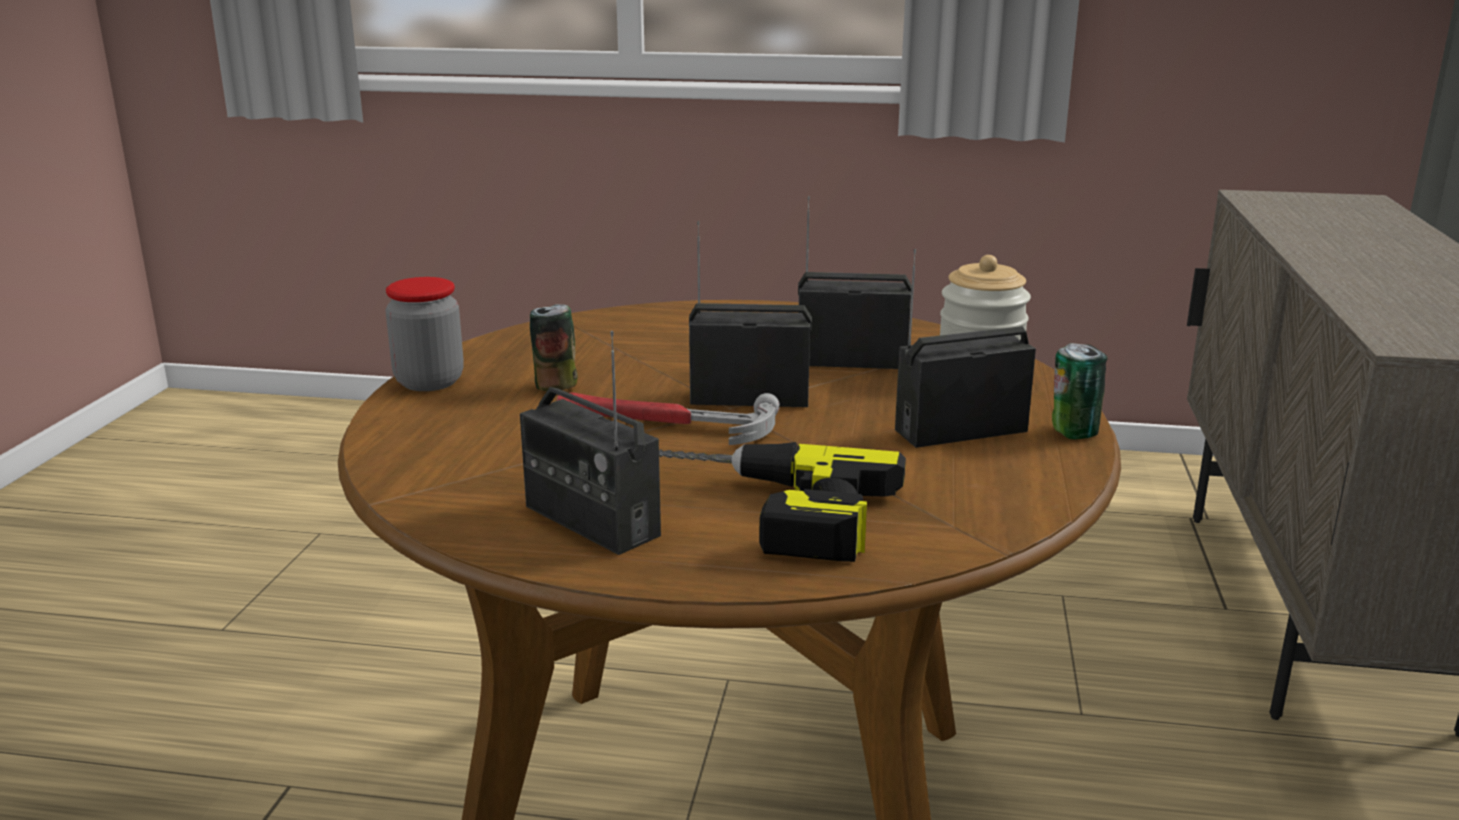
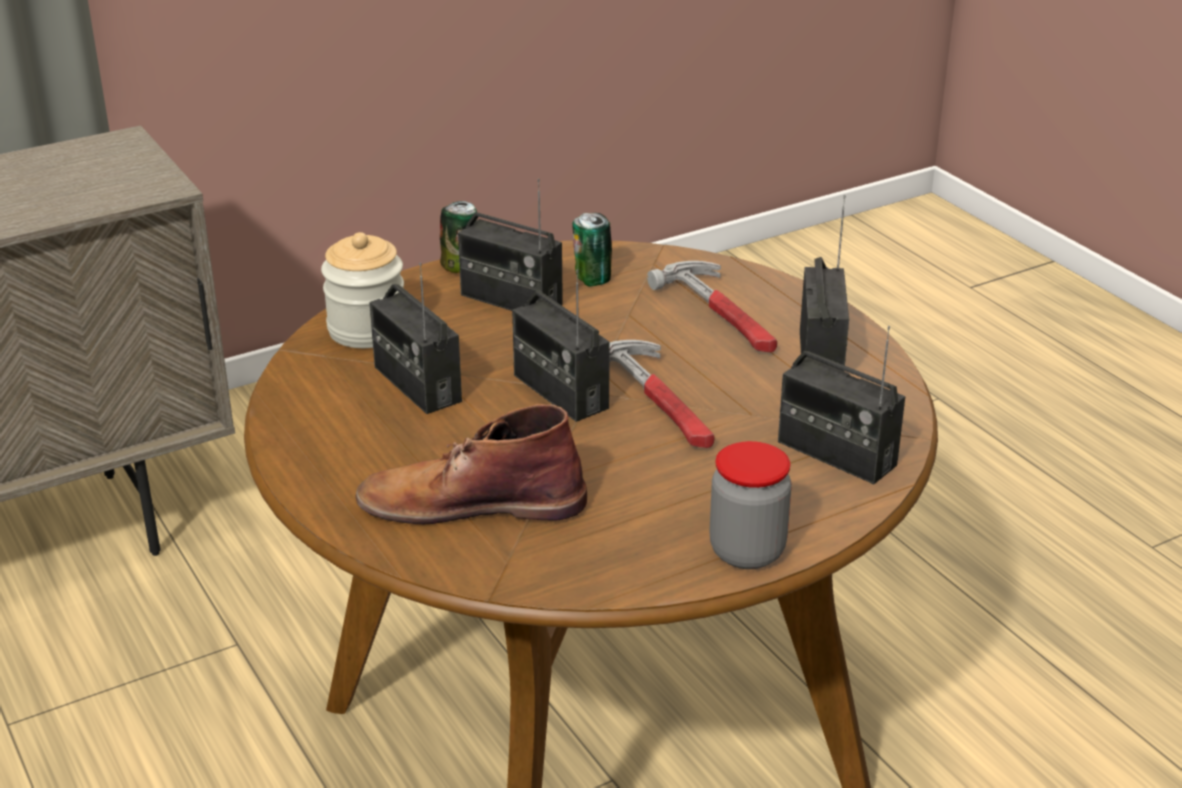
camera: 130 degrees left, 10 degrees up
(447, 455) = (836, 454): none -> radio
(556, 386) = (661, 484): can -> can (592, 279)
(659, 335) = (470, 502): none -> brown boot
(767, 512) = (723, 314): power drill -> hammer

